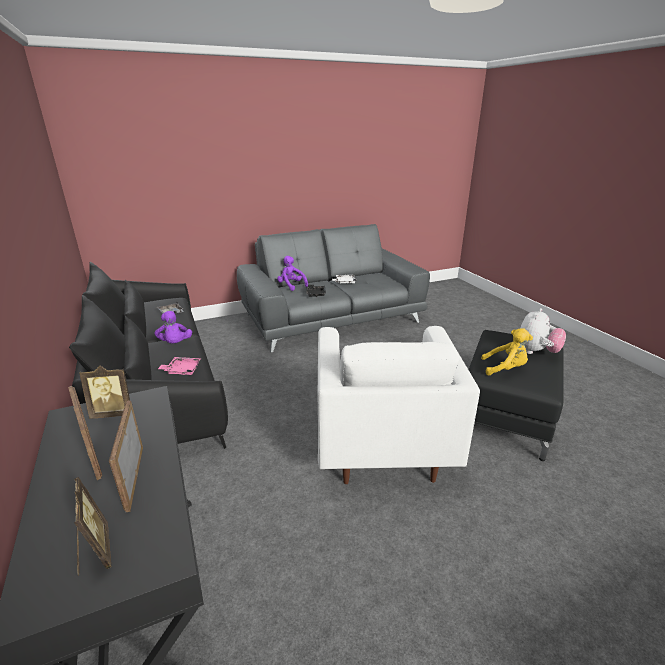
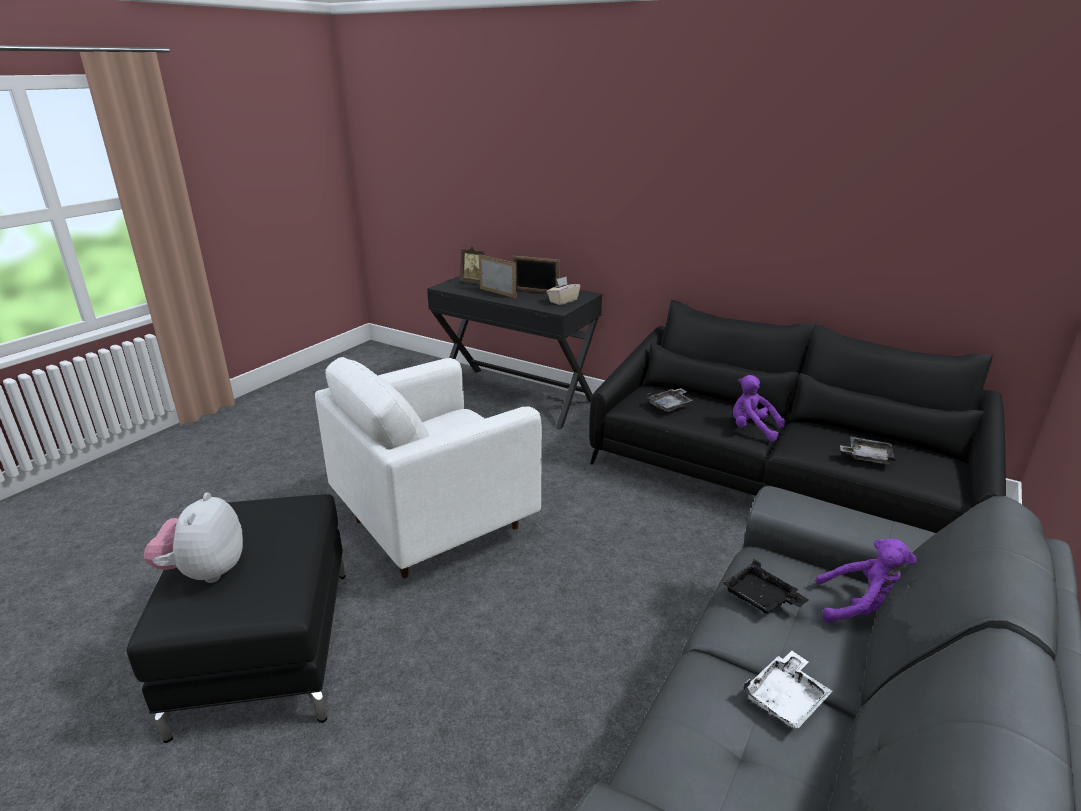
camera: 145 degrees right, 0 degrees up
(114, 413) = (563, 301): picture frame -> beige tissue box
(182, 370) = (670, 405): pink tray -> grey tray
(382, 447) = (434, 525): white armchair -> white armchair turned 90 degrees counterclockwise
(505, 369) = (270, 519): yellow plush toy -> none

